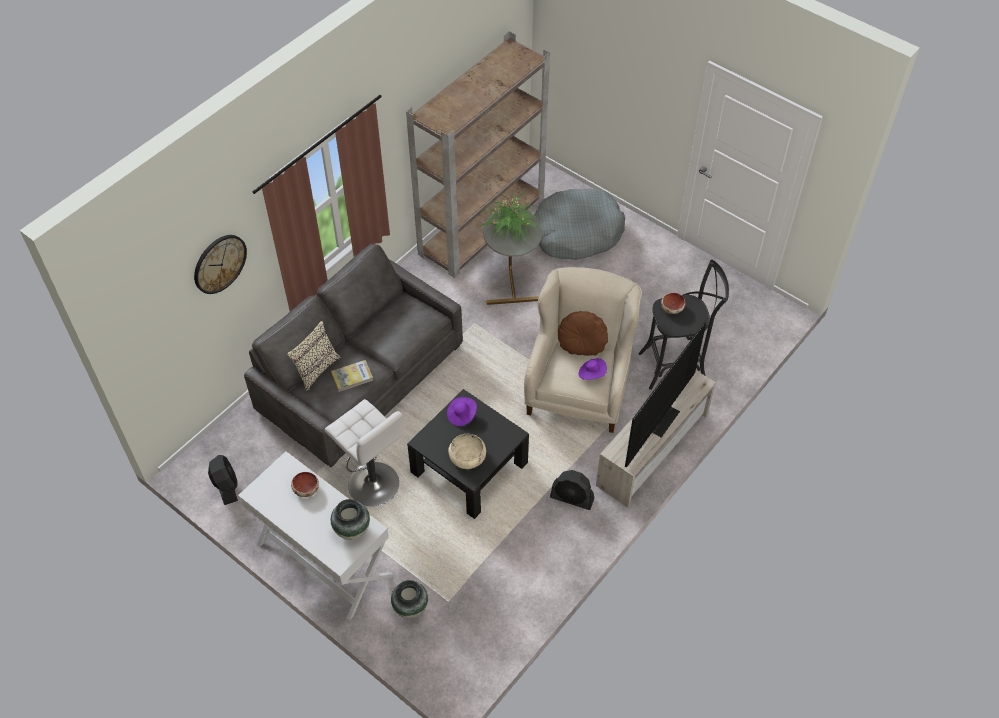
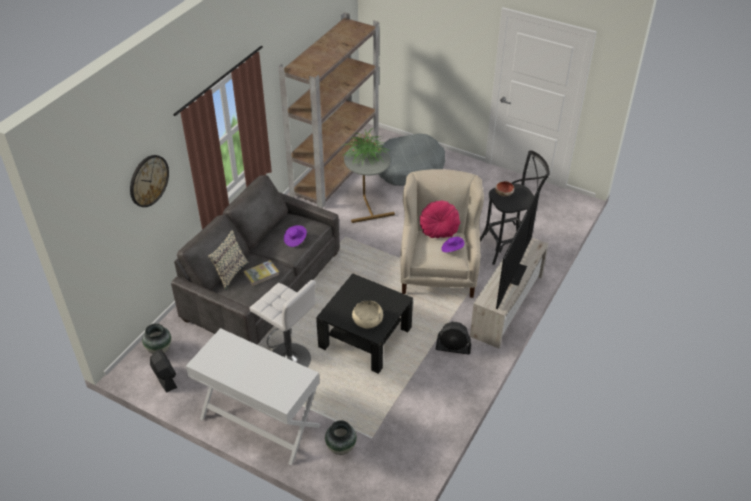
camera: 10 degrees left, 10 degrees down
(305, 489) = (243, 353): bowl -> none
(352, 529) = (289, 377): vase -> vase (159, 349)
(461, 415) = (355, 291): purple hat -> purple hat (295, 240)
(581, 347) = (439, 233): brown pillow -> pink pillow

